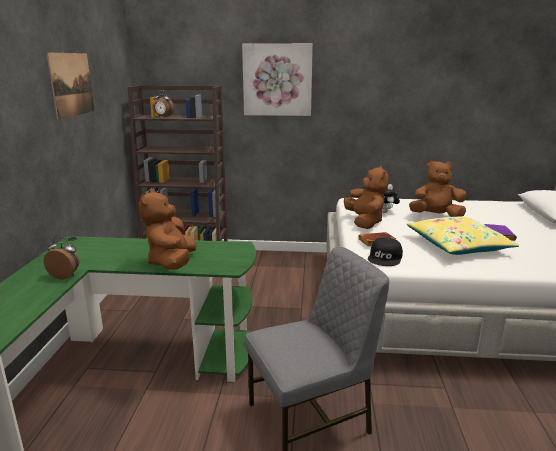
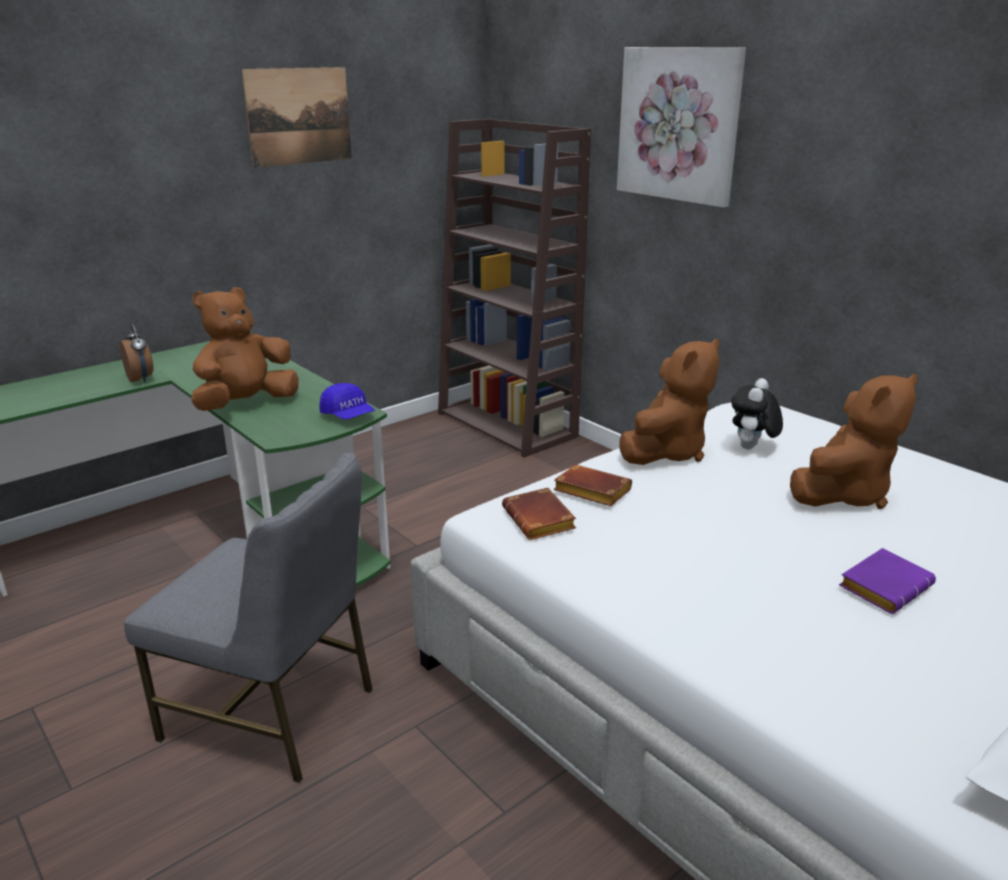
camera: 45 degrees right, 5 degrees up
(163, 117) = (494, 178): alarm clock -> none
(238, 249) = (348, 416): none -> blue cap
(385, 258) = (541, 521): black cap -> brown book
(436, 216) = (843, 494): brown plush toy -> brown plush toy turned 90 degrees clockwise
(458, 245) = (730, 563): yellow pillow -> none

